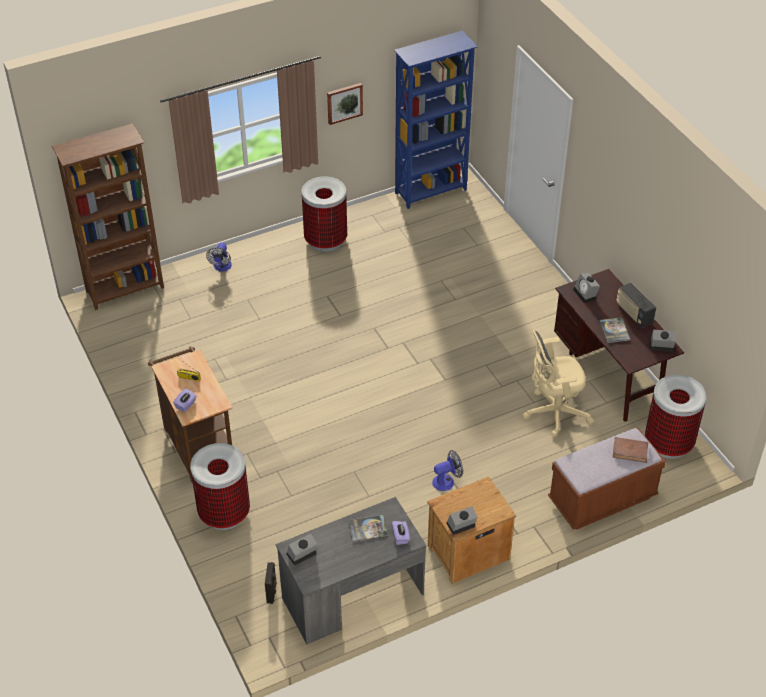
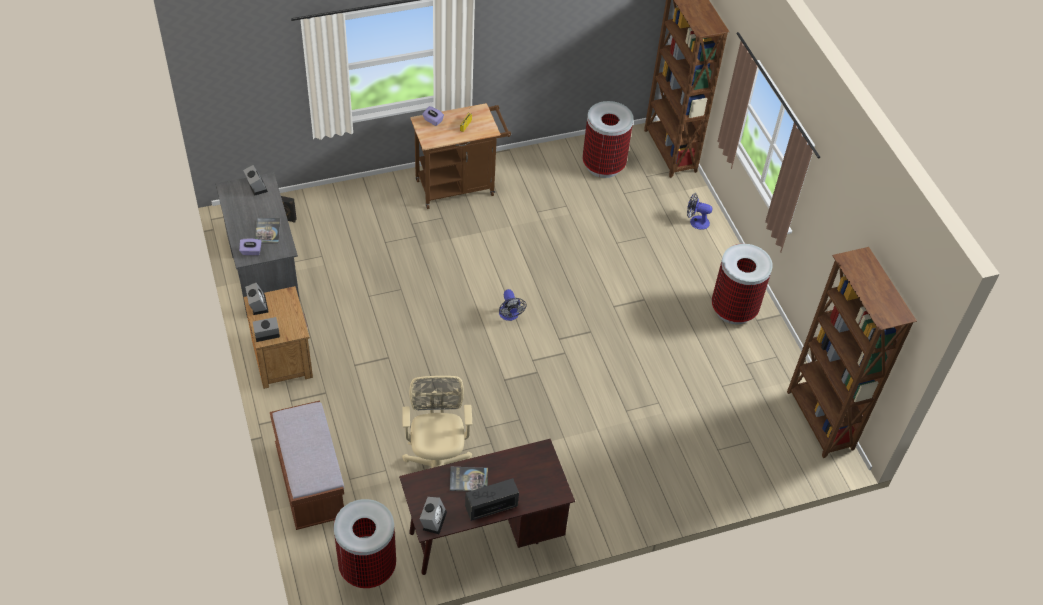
camera: 95 degrees right, 5 degrees up
(224, 513) = (378, 197): trash can -> trash can (603, 165)
(344, 103) = (826, 237): picture -> none
(431, 192) = (819, 421): blue bookcase -> brown bookcase
(447, 481) = (370, 357): fan -> fan (509, 315)
(586, 294) = (533, 466): alarm clock -> alarm clock (266, 335)
(630, 451) = (310, 468): brown book -> none

